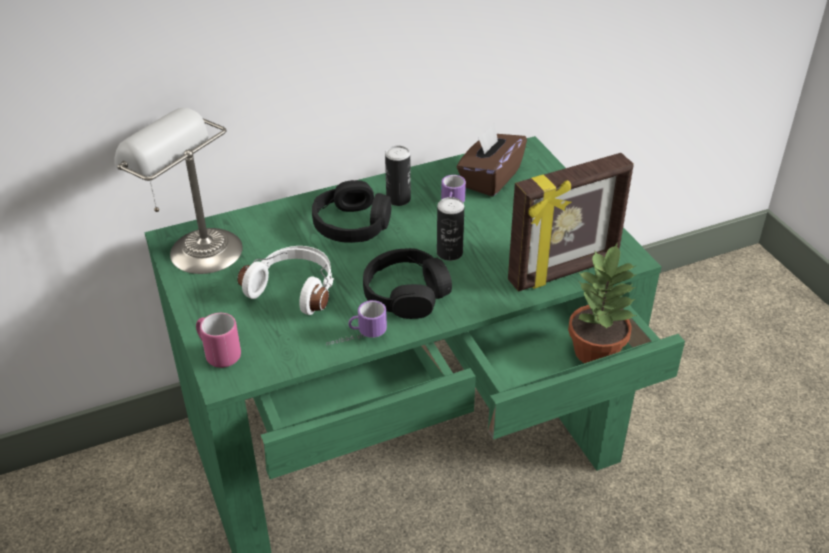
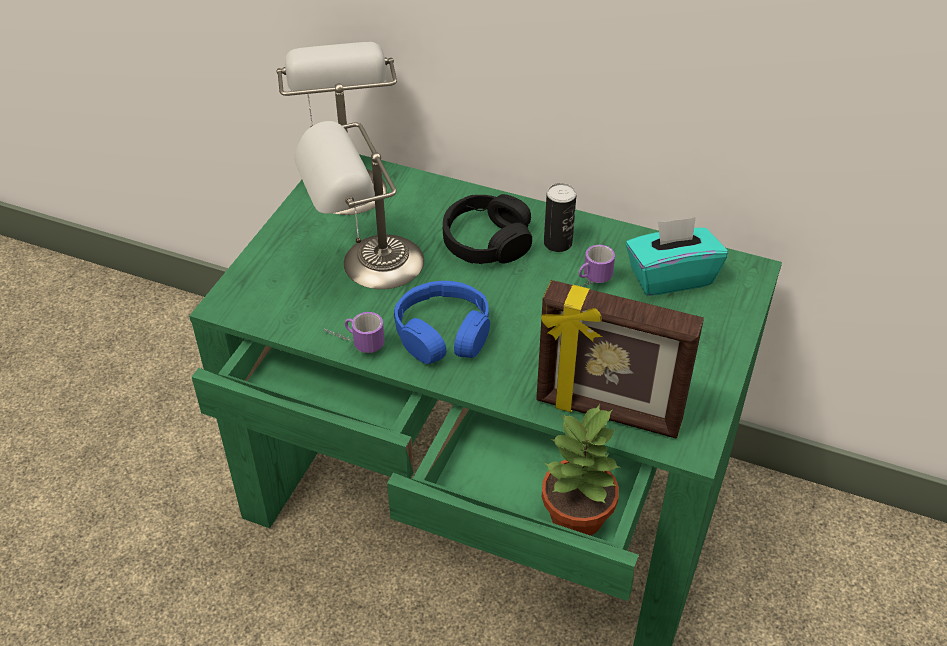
camera: 45 degrees right, 5 degrees up
(218, 354) = (247, 282): pink mug -> none
(294, 288) = (367, 267): white headphones -> white table lamp
(406, 294) = (443, 333): black headphones -> blue headphones
(449, 253) = (531, 322): can -> none
(490, 178) = (670, 277): brown tissue box -> turquoise tissue box

